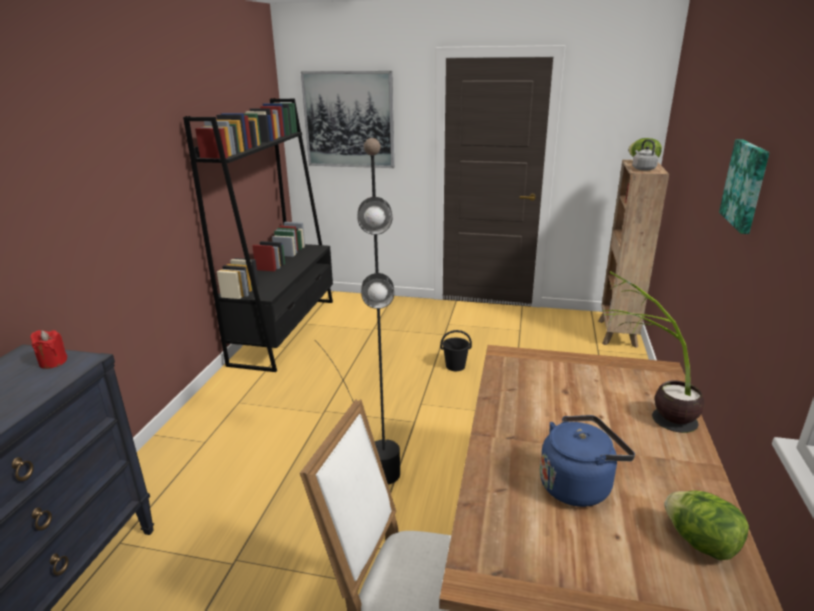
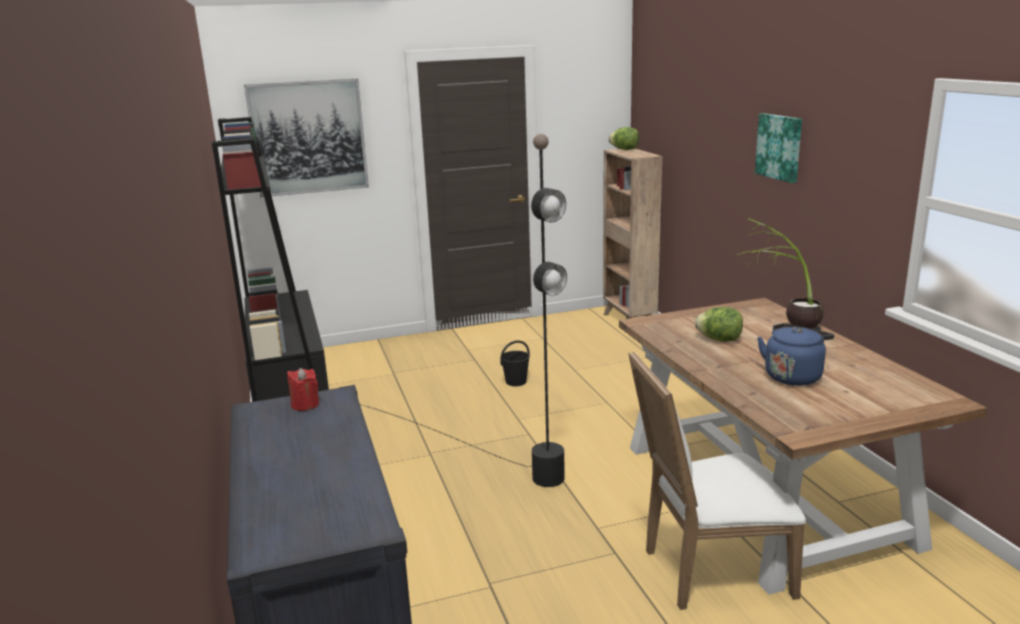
camera: 30 degrees left, 5 degrees down
(642, 169) = (635, 155): grey kettle -> none
(700, 542) = (889, 379): lettuce -> lettuce (719, 339)

